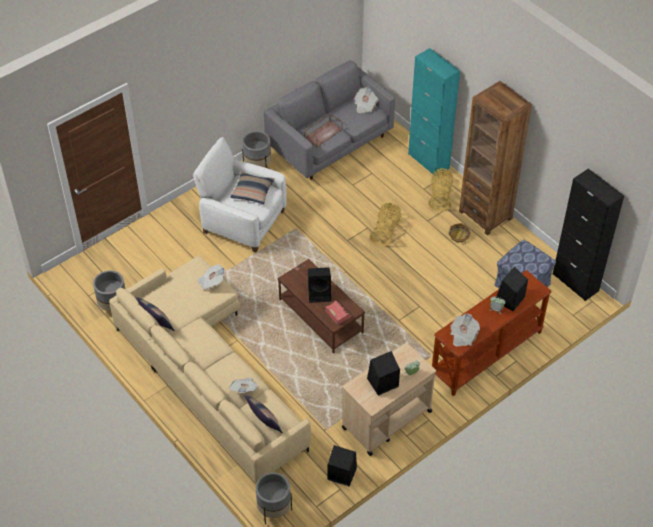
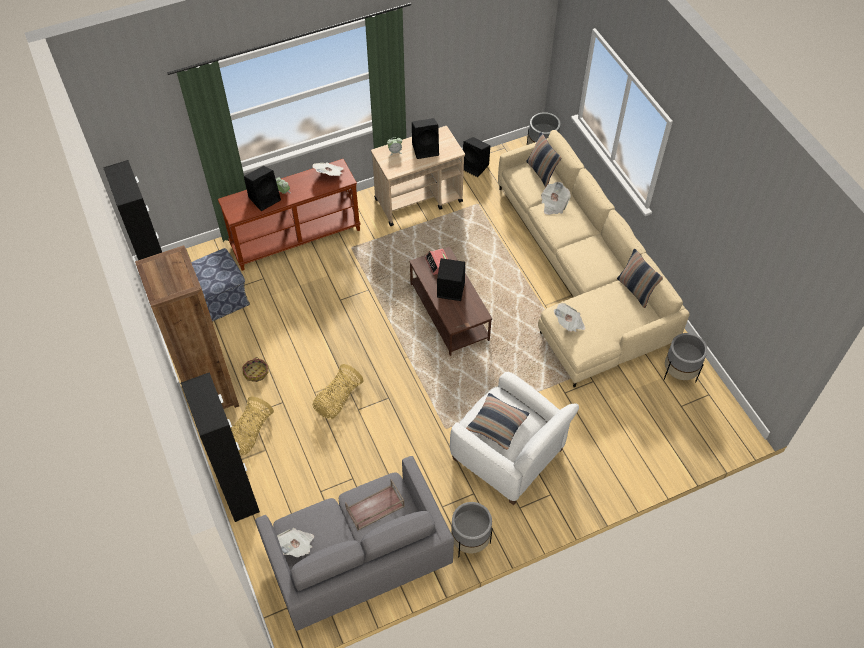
camera: 165 degrees left, 5 degrees up
(428, 161) = (238, 492): turquoise cabinet -> black cabinet

